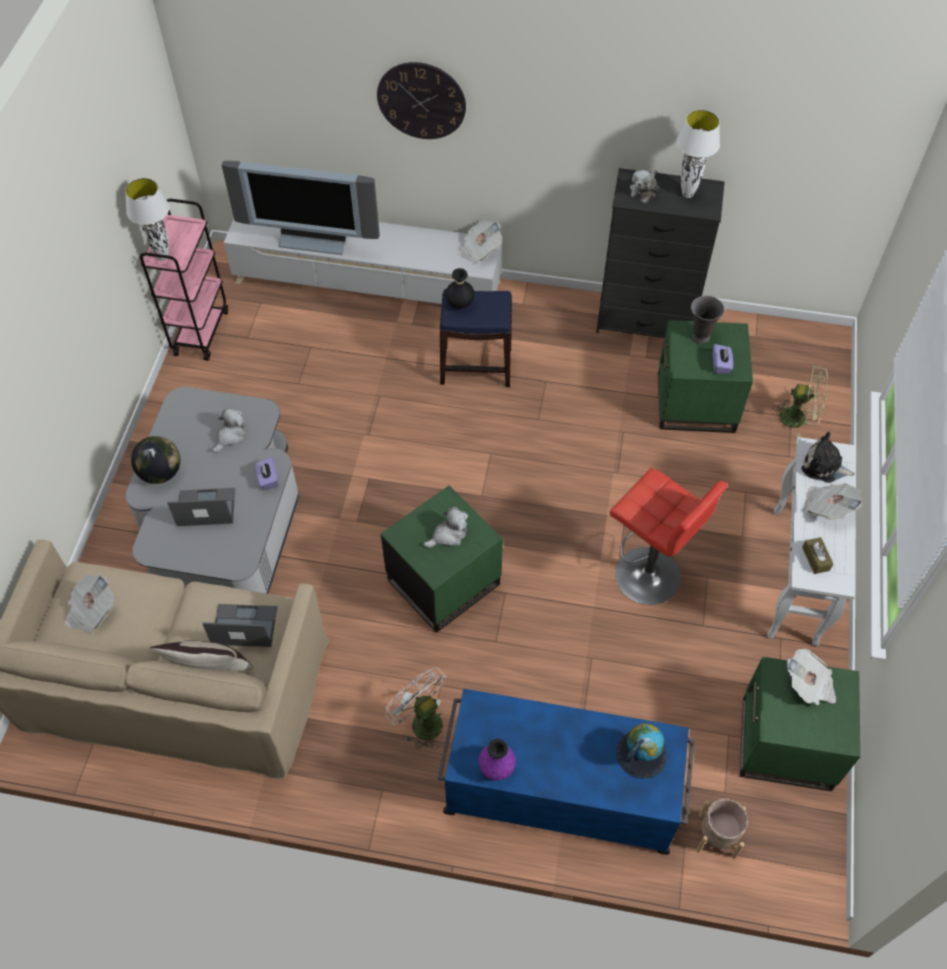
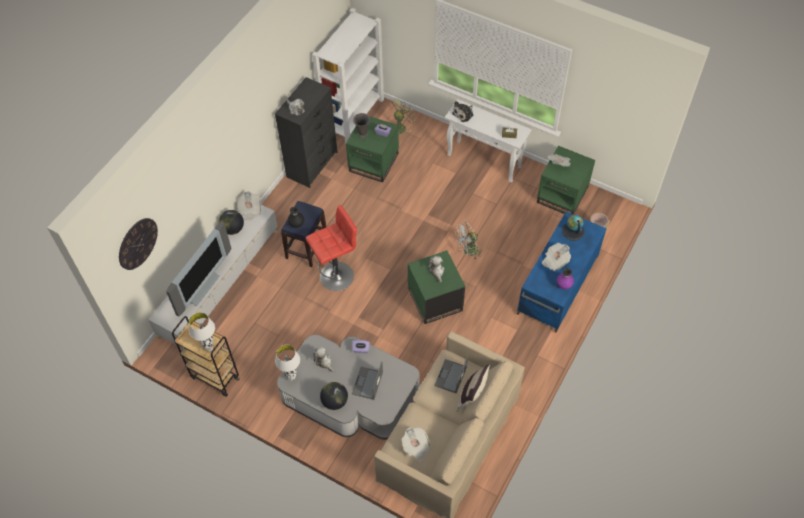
camera: 70 degrees left, 0 degrees up
(200, 332) = (214, 379): pink cart -> brown cart
(421, 100) = (202, 172): wall clock -> wall clock (137, 243)
(421, 721) = (507, 330): white fan -> white fan (468, 251)
(434, 242) = (233, 229): none -> globe
(648, 576) = (463, 215): red stool -> red stool (337, 276)
(687, 194) = (307, 93): white table lamp -> white table lamp (291, 377)
(780, 343) = (353, 116): none -> white bookcase
(827, 507) = (485, 121): newspaper -> newspaper (555, 261)

